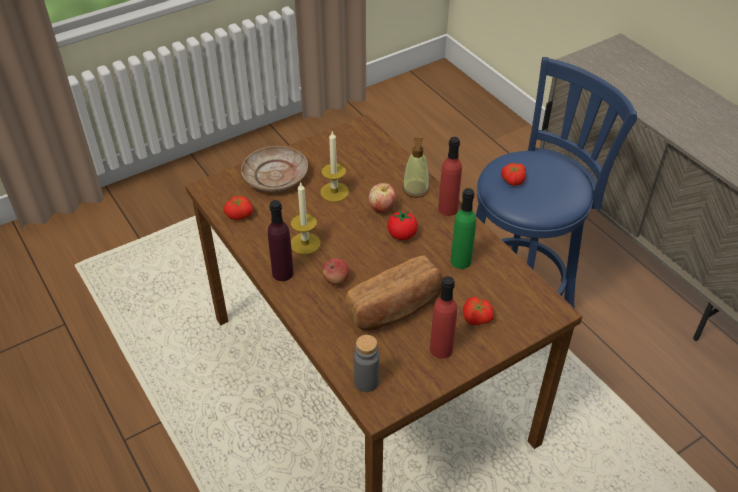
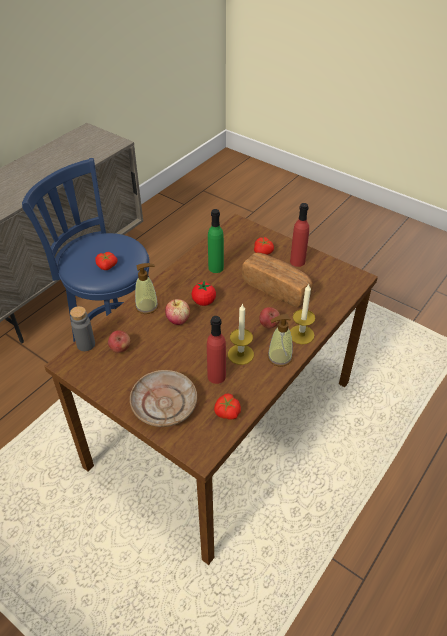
camera: 110 degrees left, 0 degrees up
(282, 273) = (279, 357): purple bottle -> soap dispenser
(334, 192) = (170, 355): candle -> candle (301, 334)
(362, 161) = (120, 348): none -> apple
(366, 382) = (344, 287): grey bottle -> grey bottle (86, 344)
(448, 209) = (163, 284): red bottle -> red bottle (216, 376)

